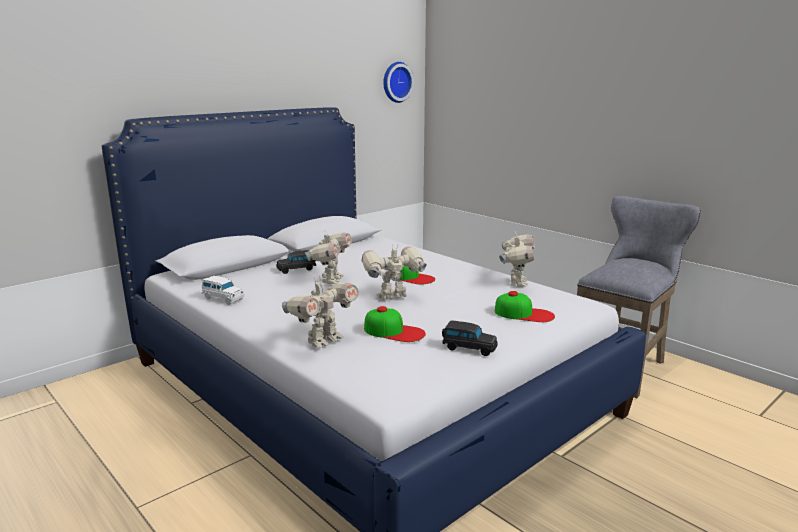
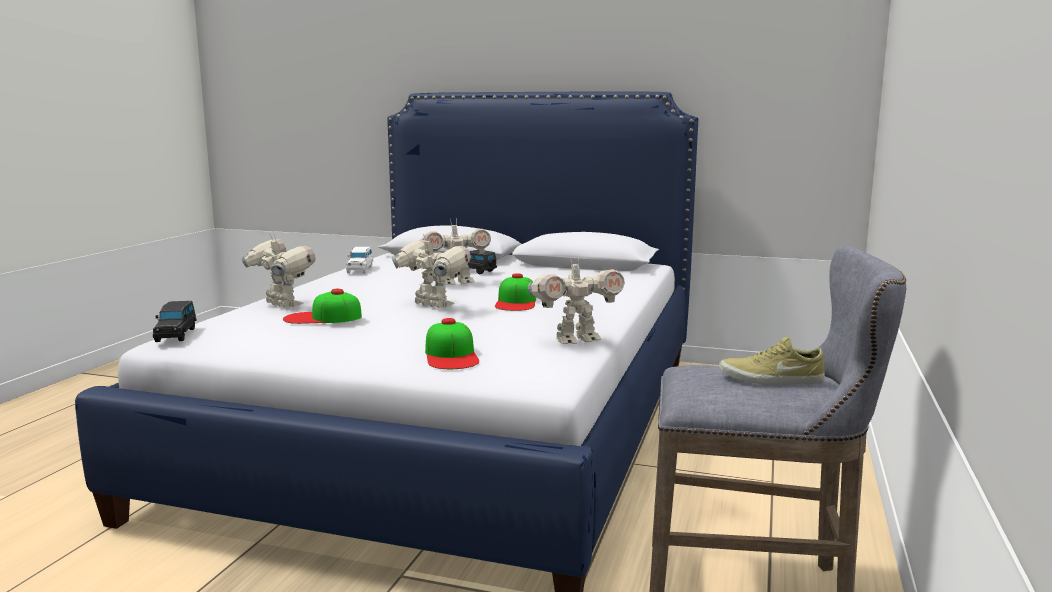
camera: 60 degrees right, 5 degrees down
(323, 341) = (281, 305): toy robot -> toy robot turned 150 degrees counterclockwise
(394, 331) = (322, 317): cap -> cap turned 90 degrees clockwise
(396, 82) = (811, 59): wall clock -> none
(468, 348) = (307, 348): black toy car -> black toy car (176, 334)
(638, 265) = (771, 379): none -> beige shoe

